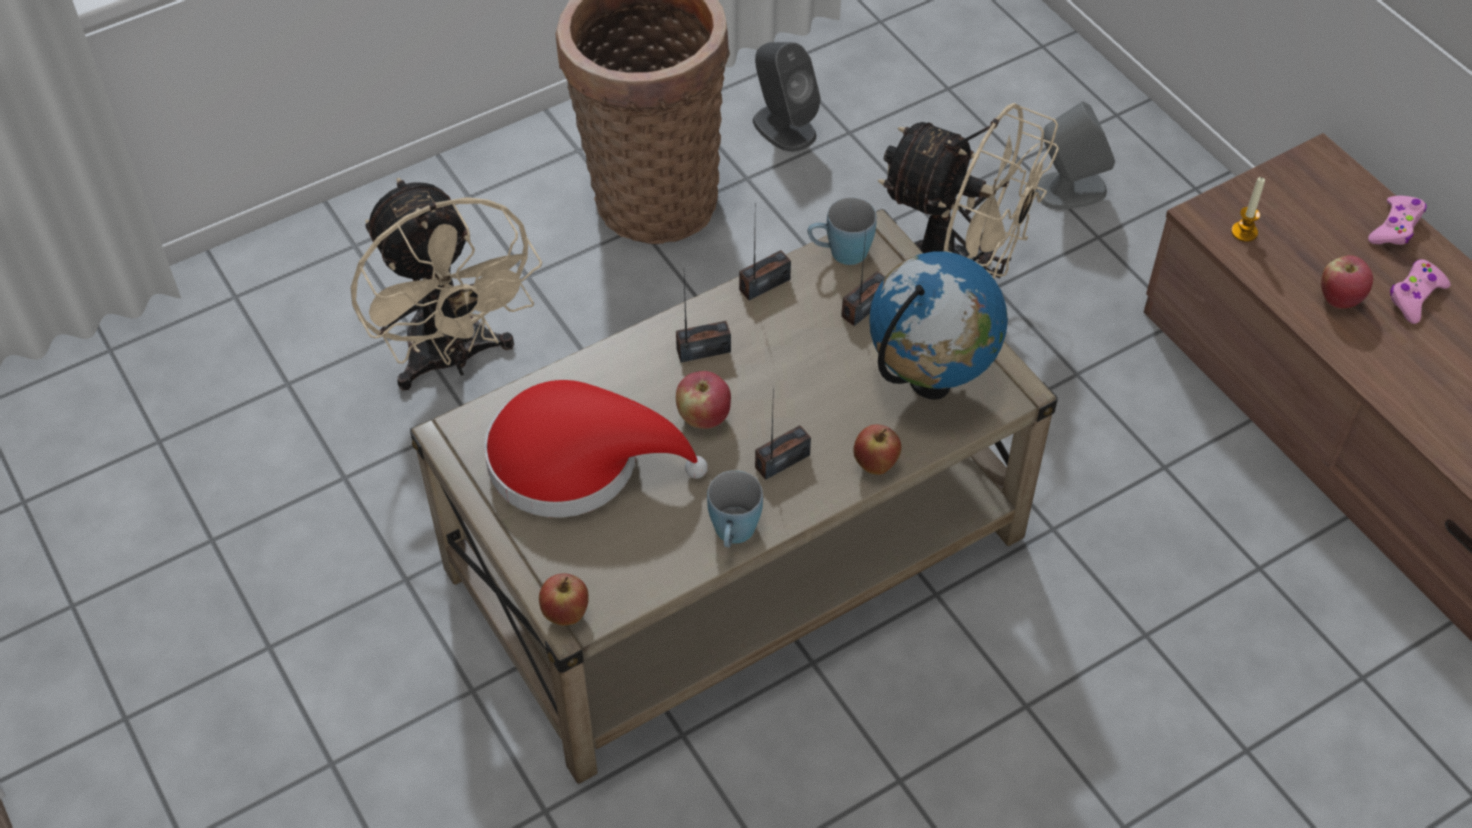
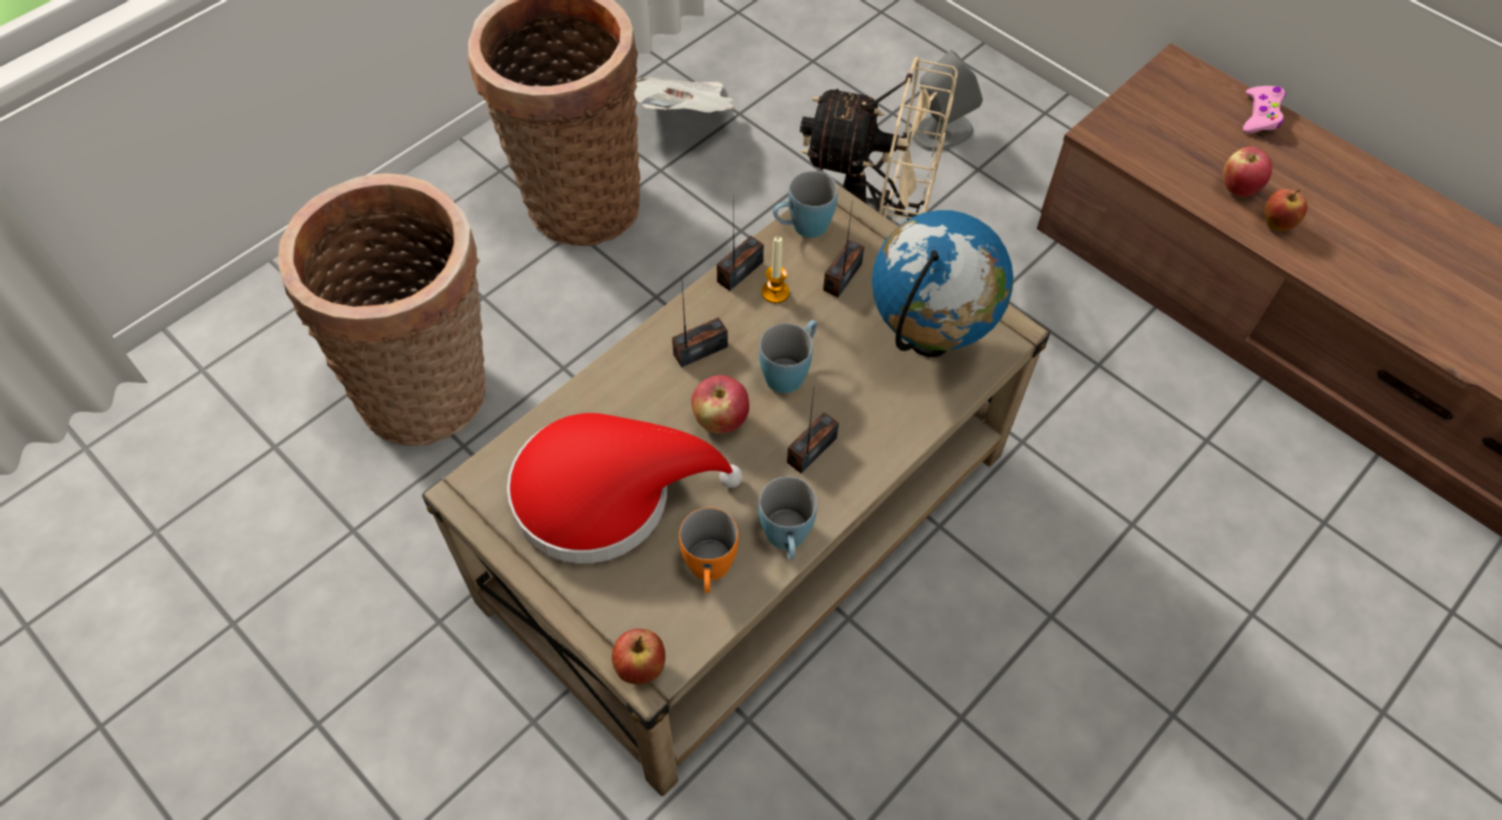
camera: 15 degrees left, 5 degrees up
(453, 359) = (432, 390): beige fan -> basket
(652, 548) = (709, 572): none -> orange mug
(783, 127) = (680, 118): grey speaker -> newspaper
(785, 385) = (790, 370): none -> blue mug
(875, 465) = (903, 435): apple -> apple (1276, 224)
(1244, 232) = (1137, 142): candle -> candle (775, 292)
(1415, 296) = (1299, 174): pink game controller -> none

